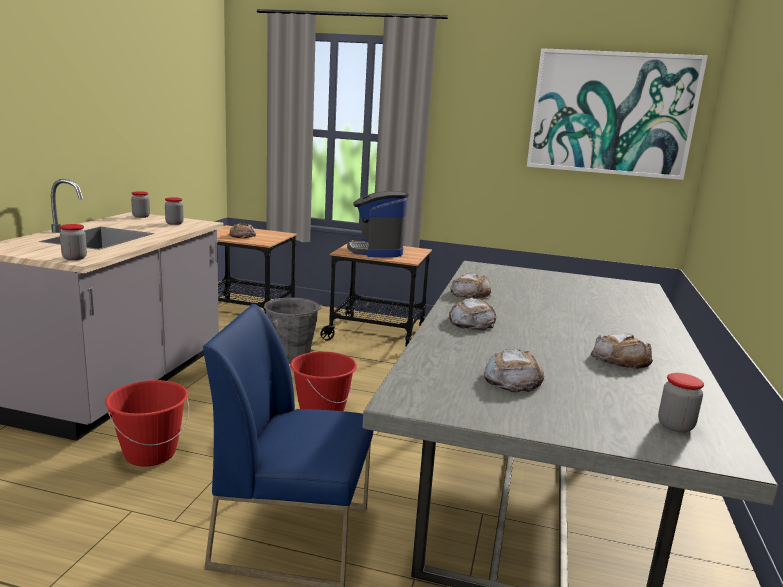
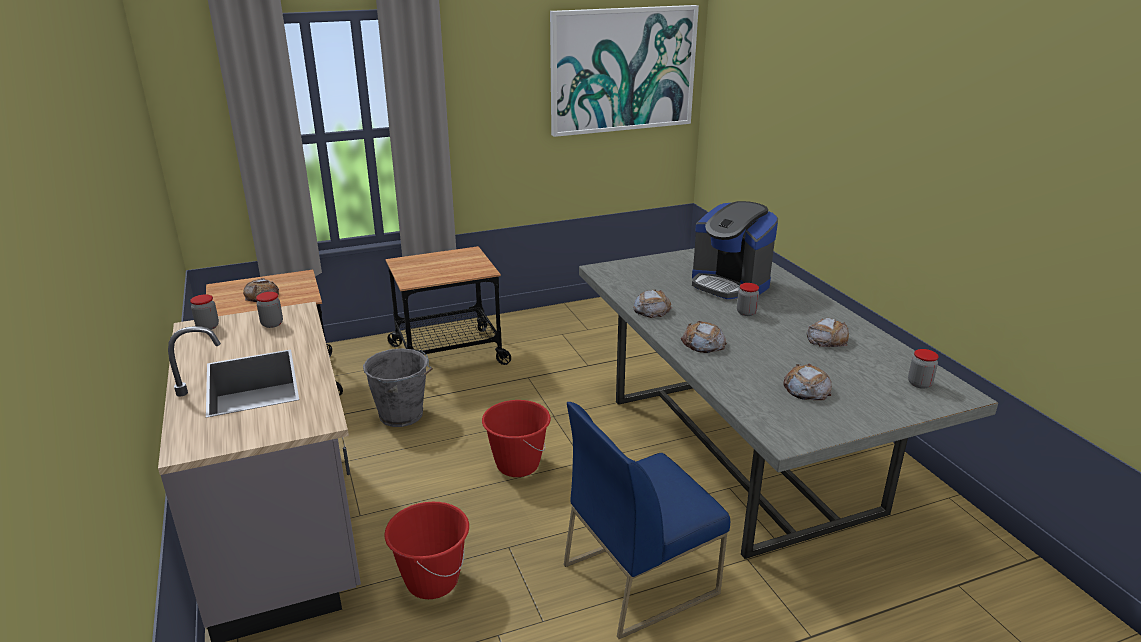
camera: 35 degrees left, 10 degrees up
(74, 258) = (310, 422): jar -> jar (746, 312)
(376, 250) = (435, 268): coffee machine -> coffee machine (729, 284)

